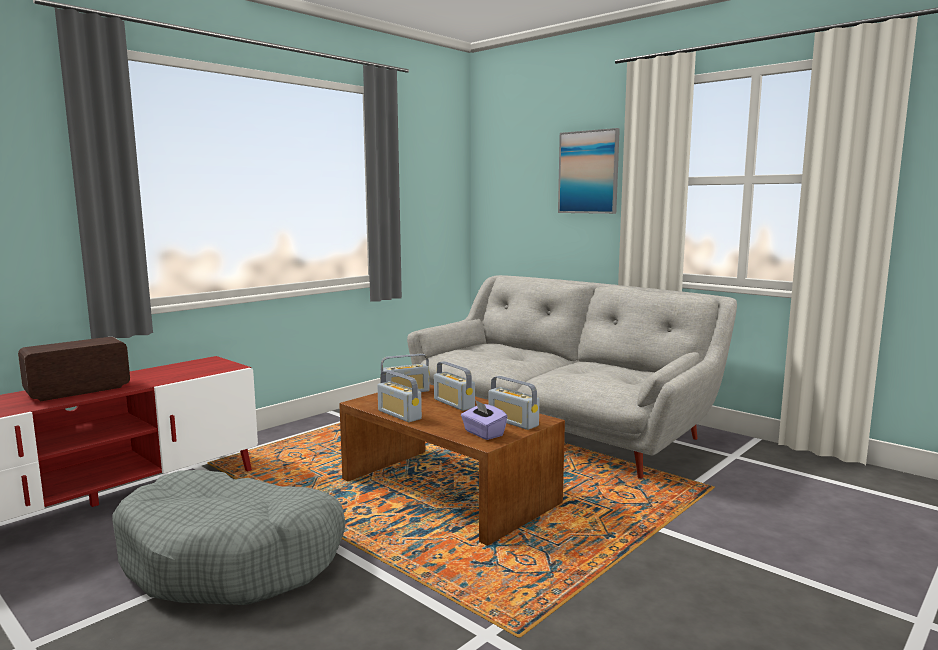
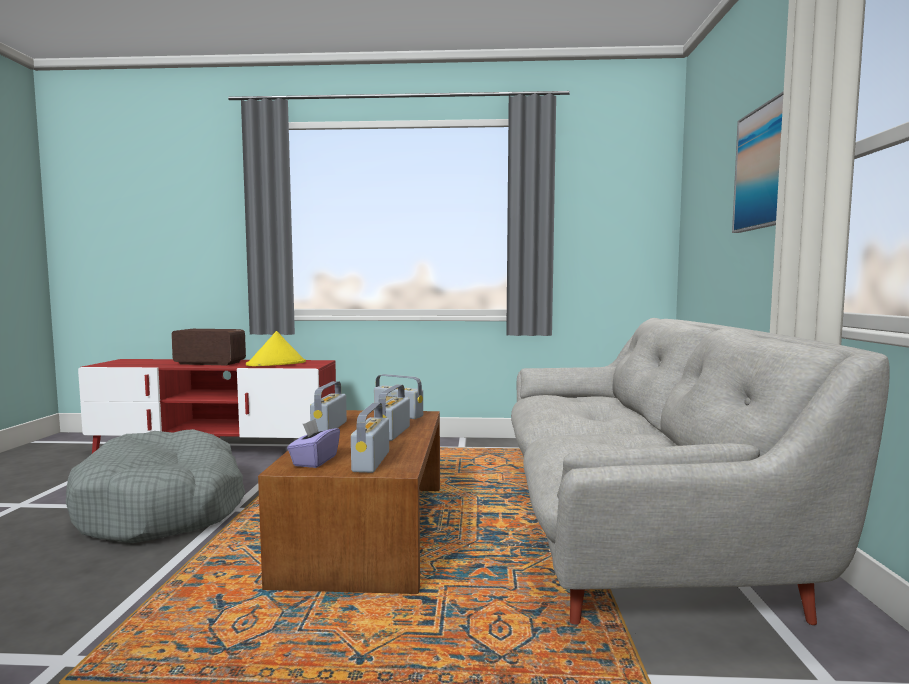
camera: 50 degrees right, 5 degrees down
(177, 373) = (276, 364): none -> yellow hat

